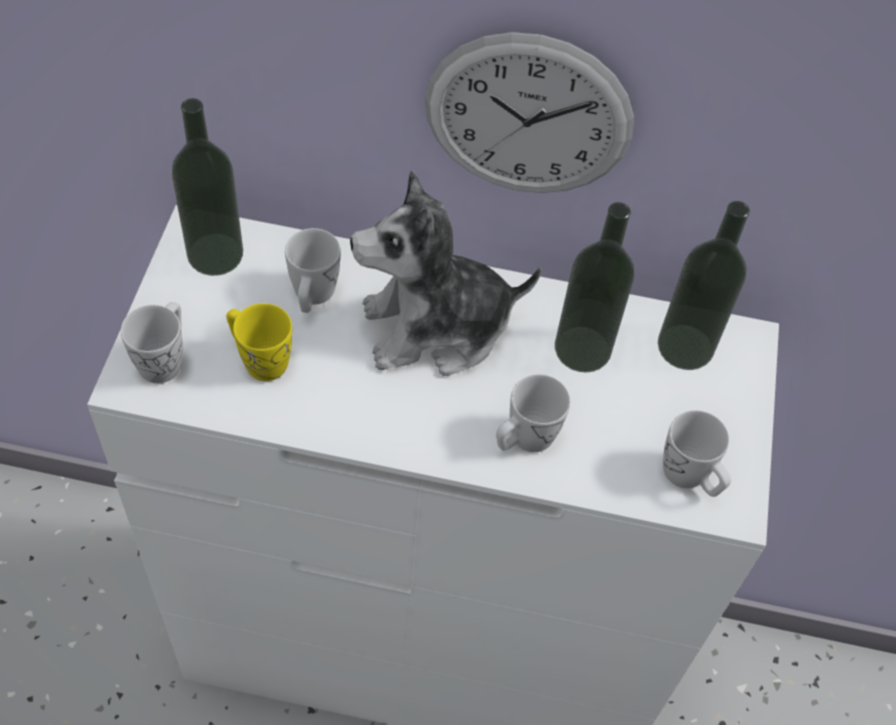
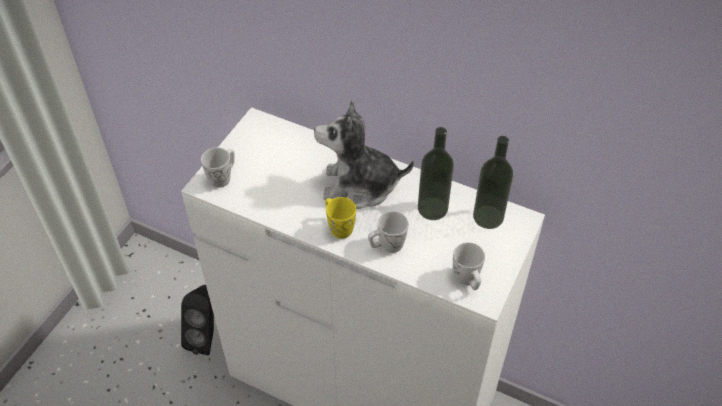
camera: 20 degrees right, 5 degrees down
(121, 617) = (206, 337): none -> black speaker
(215, 254) = (262, 133): bottle -> none
(259, 359) = (268, 185): yellow mug -> yellow mug (338, 227)
(312, 296) = (303, 160): white mug -> none
(528, 117) = (414, 81): wall clock -> none

